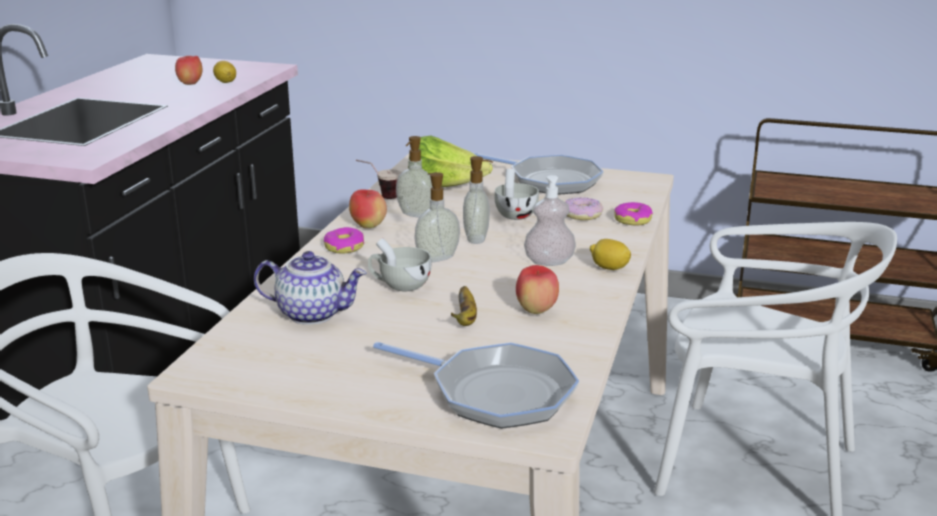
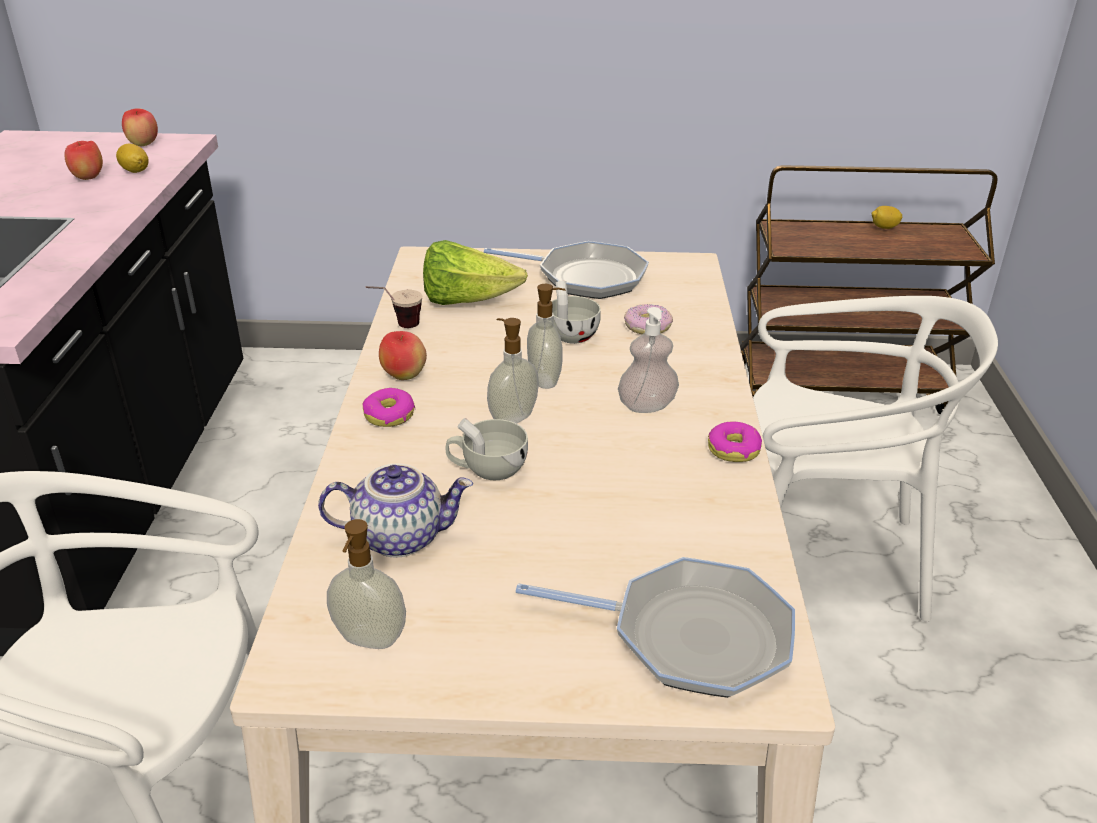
camera: 15 degrees left, 10 degrees up
(415, 215) = (453, 350): soap dispenser -> soap dispenser (369, 640)
(465, 319) = (594, 514): banana -> none
(536, 311) = (671, 488): apple -> apple (143, 145)
(609, 268) = (719, 406): lemon -> lemon (884, 227)
(632, 220) = (707, 327): donut -> donut (733, 449)

